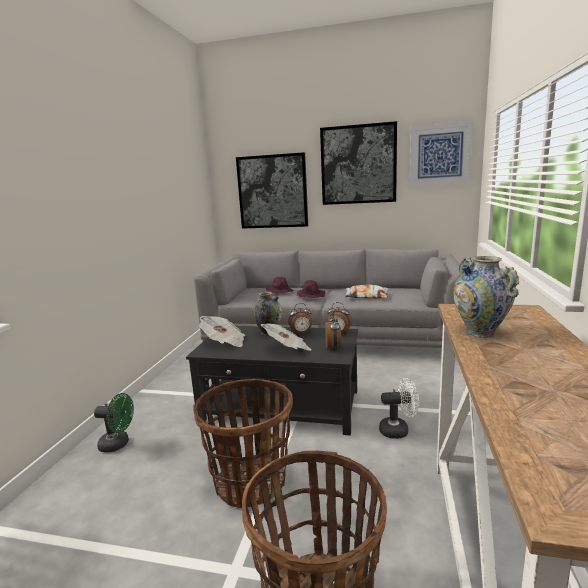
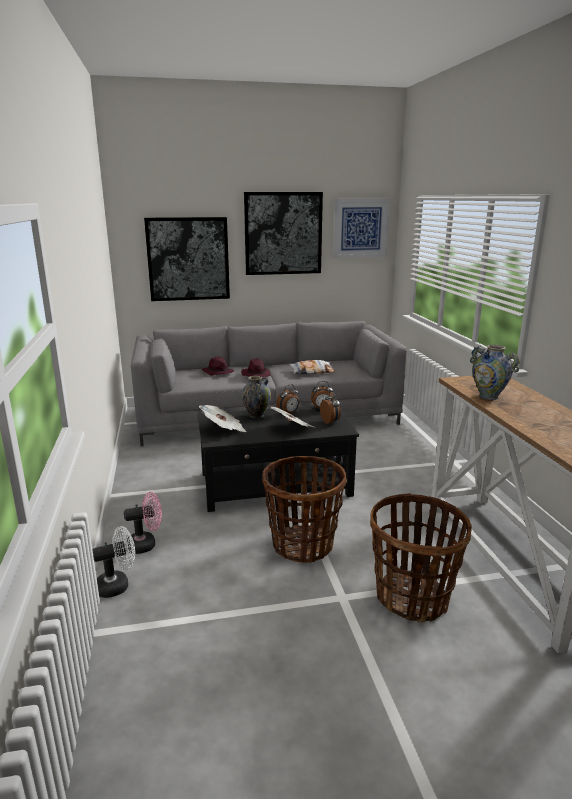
camera: 25 degrees left, 5 degrees up
(118, 444) = (146, 544): green fan -> pink fan
(398, 430) = (387, 486): white fan -> white fan (118, 585)

